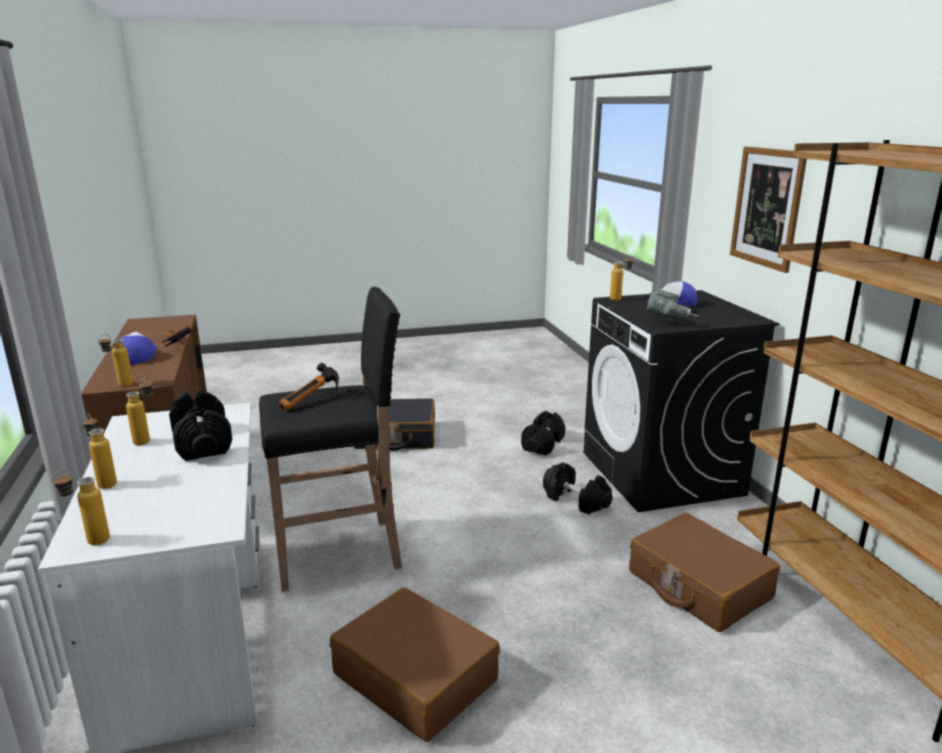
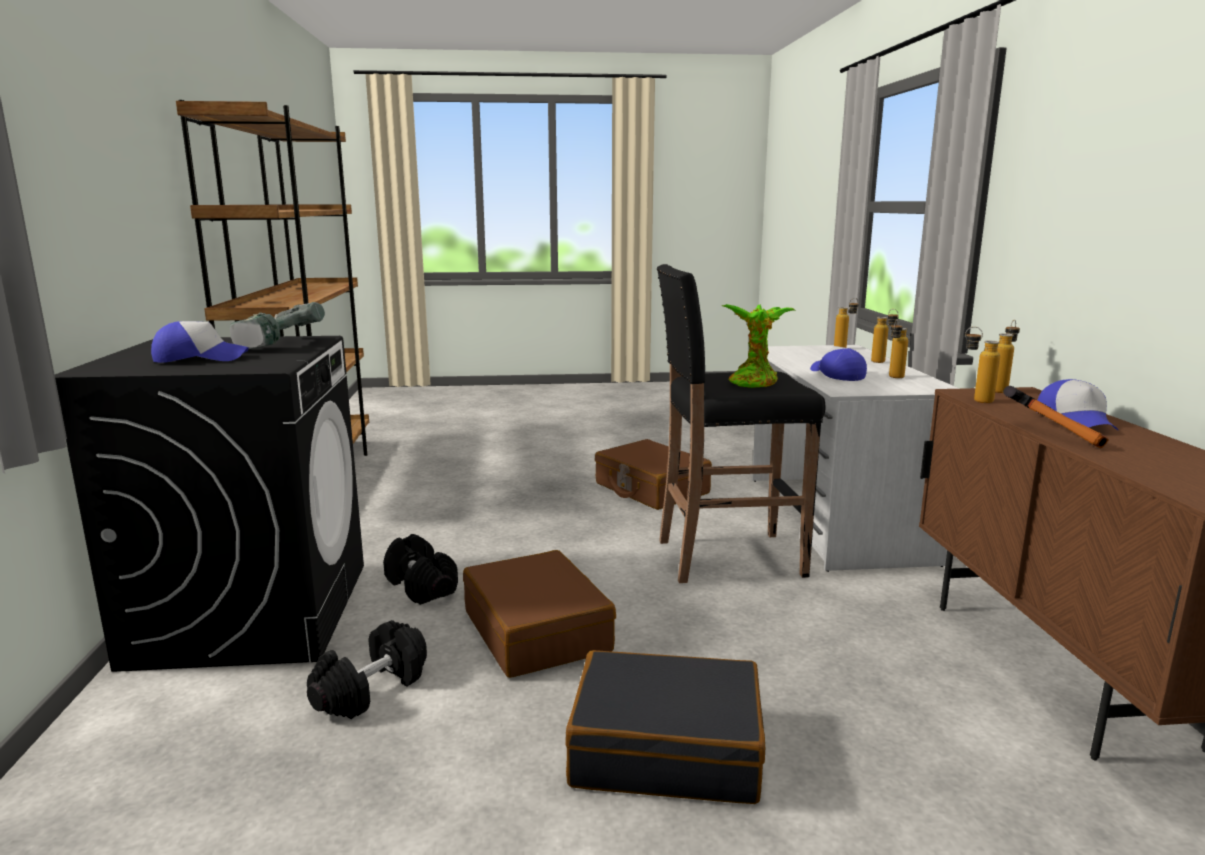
camera: 170 degrees left, 5 degrees down
(203, 443) = (836, 374): black dumbbell -> cap
(312, 401) = (753, 382): hammer -> potted plant
(620, 300) = (256, 367): bottle -> bottle (975, 400)
(698, 585) = (394, 511): brown suitcase -> brown suitcase (537, 631)
(767, 207) = (93, 188): picture -> none

